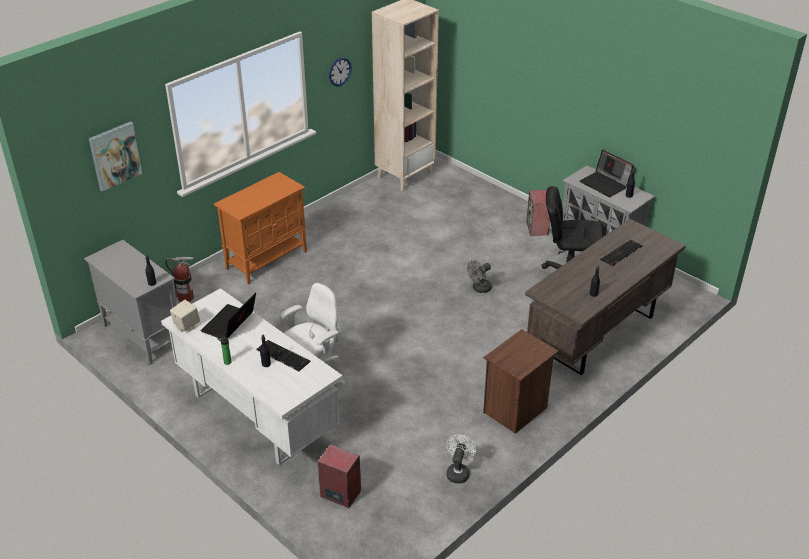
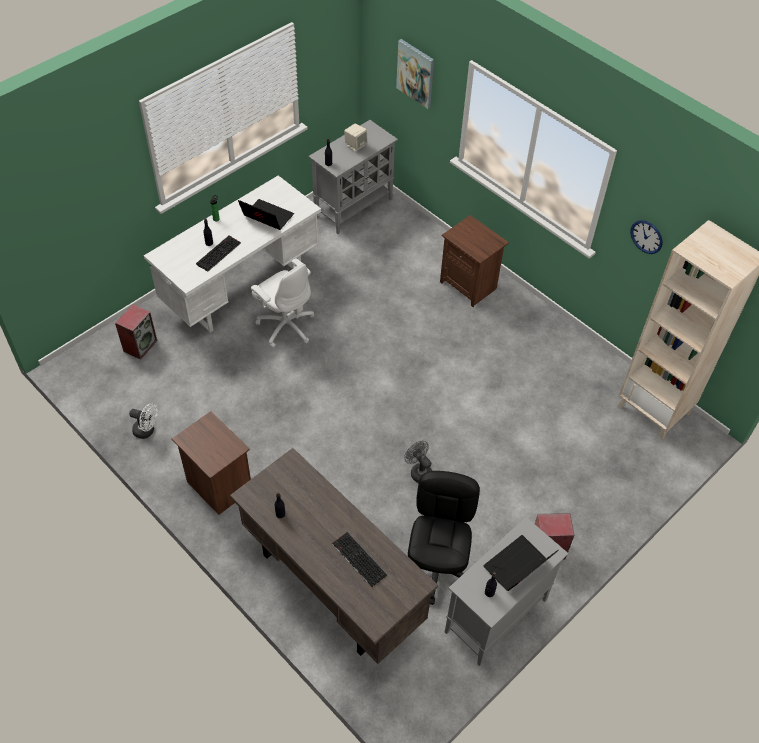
camera: 90 degrees right, 15 degrees up
(186, 298) = (406, 230): fire extinguisher -> none
(186, 326) = (268, 191): beige speaker -> beige speaker (355, 145)
(267, 260) = (469, 285): orange cabinet -> brown nightstand

